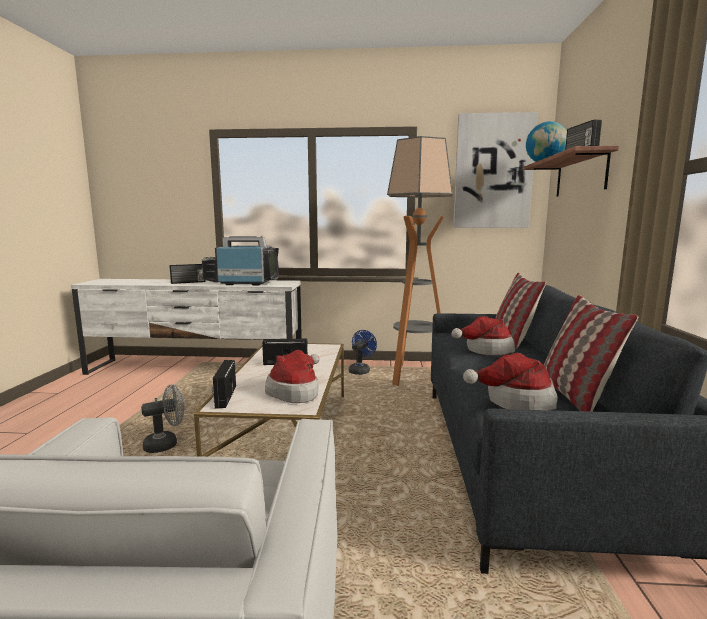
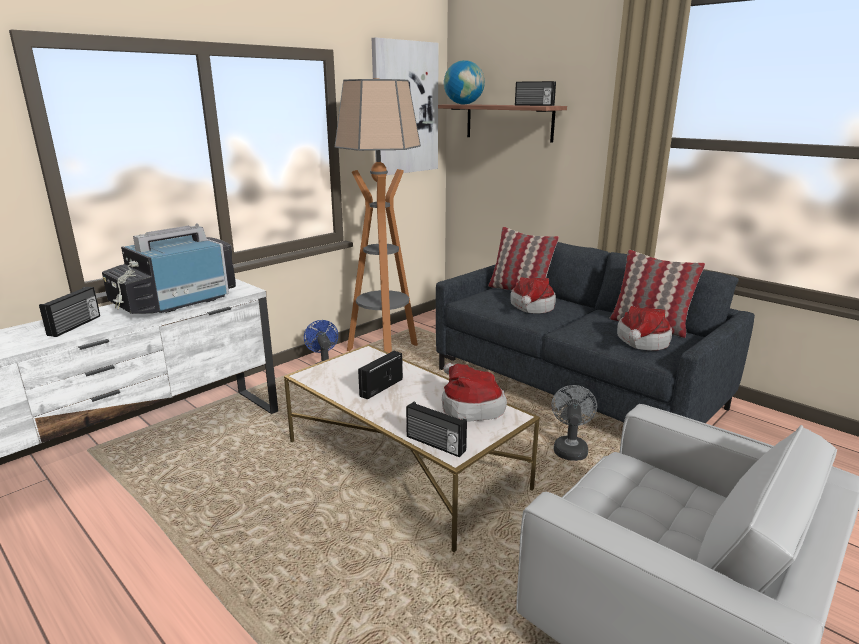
camera: 50 degrees left, 10 degrees up
(166, 444) = (315, 548): grey fan -> grey fan (570, 448)

